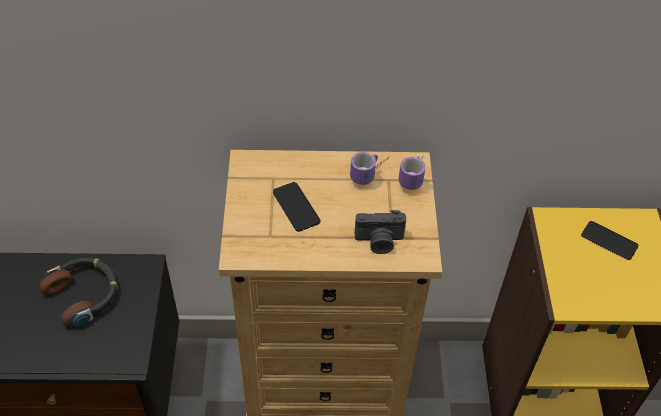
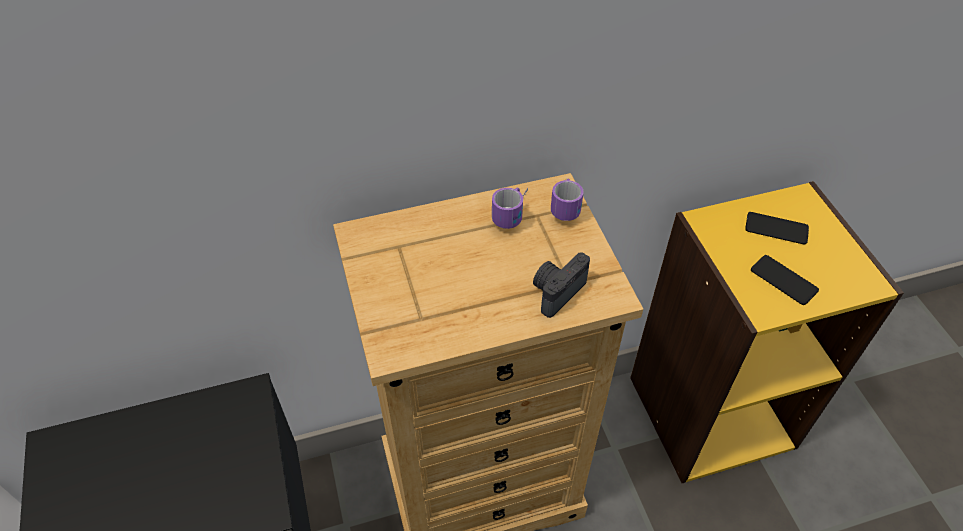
camera: 15 degrees left, 0 degrees up
(84, 294) = (181, 449): headphones -> none
(296, 207) = (440, 274): phone -> phone (783, 280)
(379, 242) = (556, 291): camera -> camera turned 150 degrees clockwise

